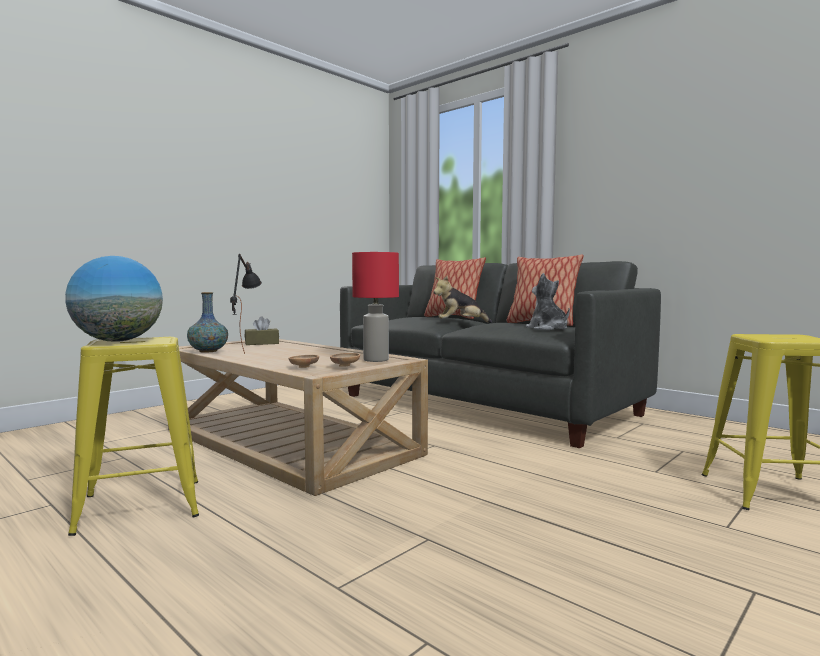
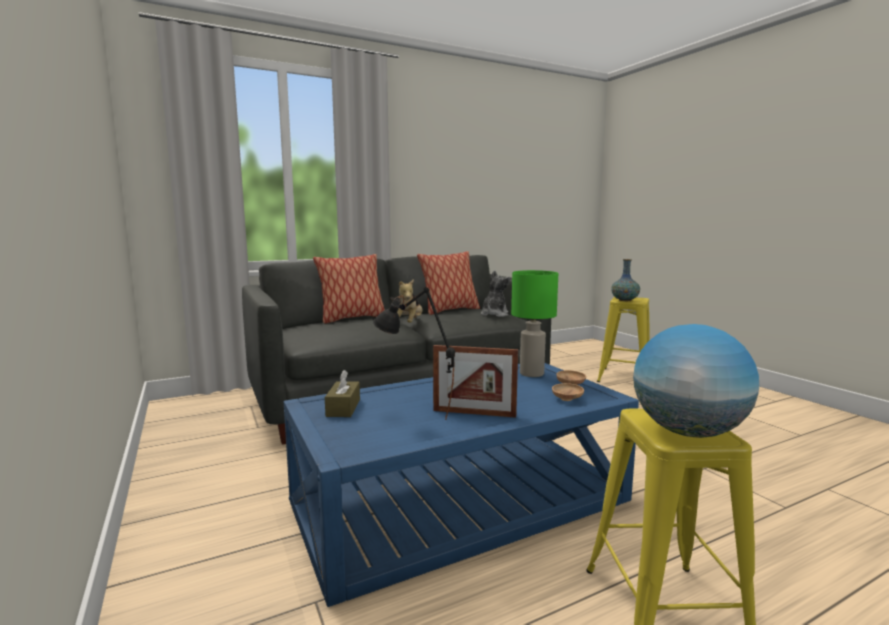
camera: 70 degrees left, 5 degrees up
(208, 351) = (412, 438): vase -> vase (624, 300)
(259, 356) = (474, 413): none -> picture frame
(290, 441) = (460, 500): beige coffee table -> blue coffee table
(376, 360) = (531, 373): red table lamp -> green table lamp
(547, 328) = (494, 314): plush toy -> plush toy turned 120 degrees clockwise

